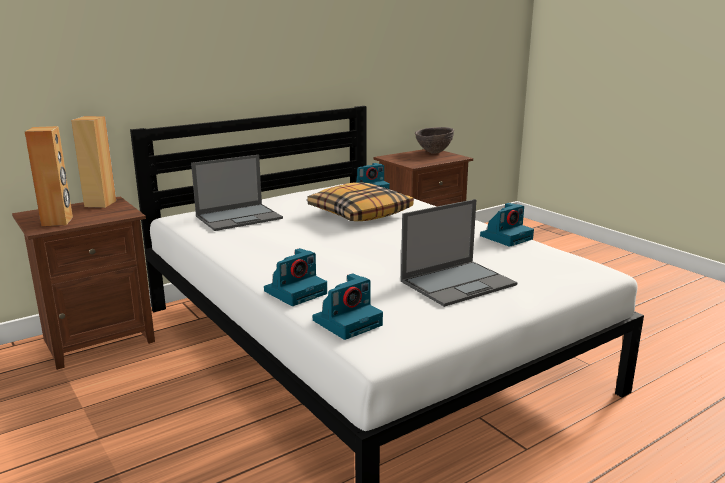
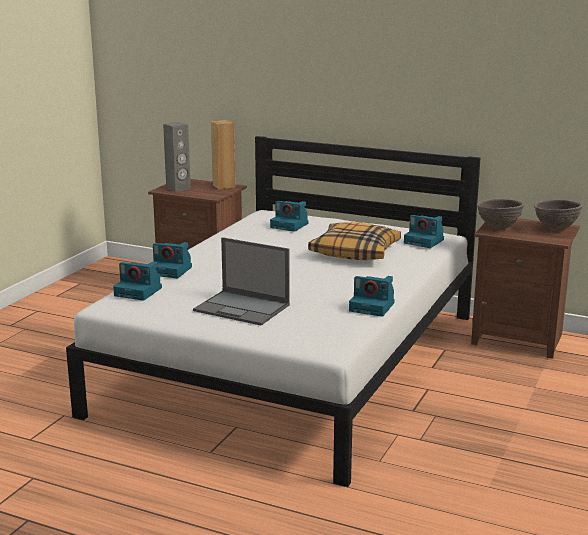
camera: 60 degrees right, 0 degrees up
(57, 221) = (178, 189): brown speaker -> grey speaker
(240, 217) = (290, 225): laptop -> camera
(410, 161) = (498, 228): none -> brown bowl

